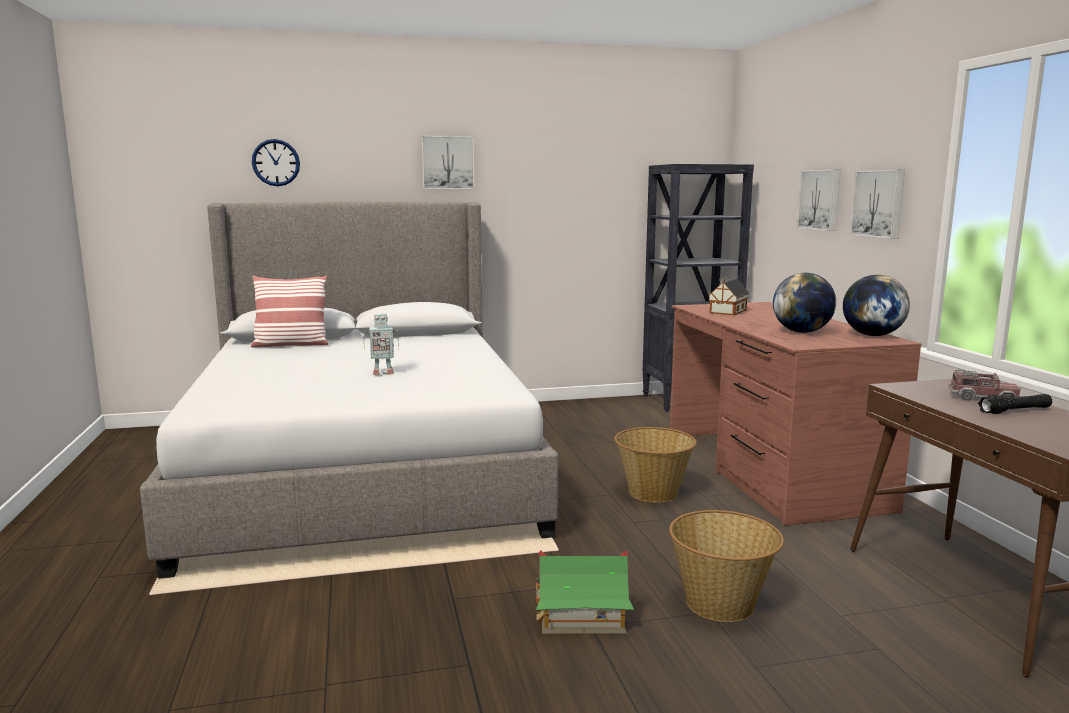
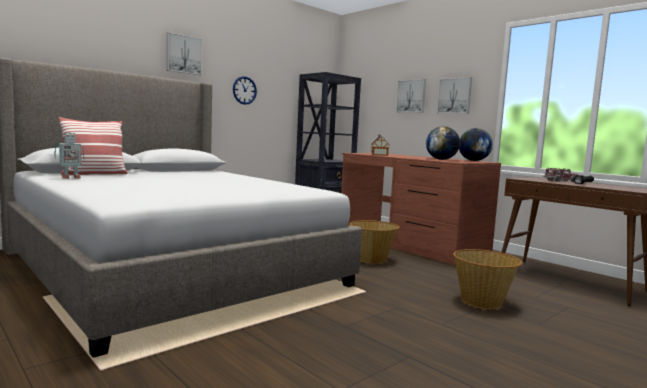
camera: 30 degrees left, 5 degrees down
(276, 162) = (52, 34): wall clock -> wall clock (244, 90)
(382, 373) = (212, 184): toy robot -> toy robot (70, 178)
(581, 618) = (430, 321): toy house -> none

